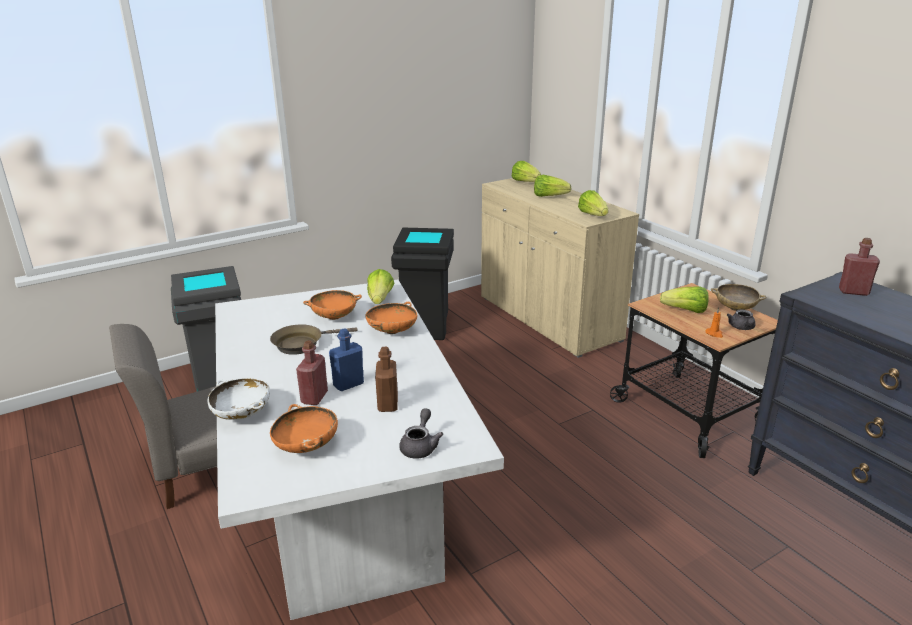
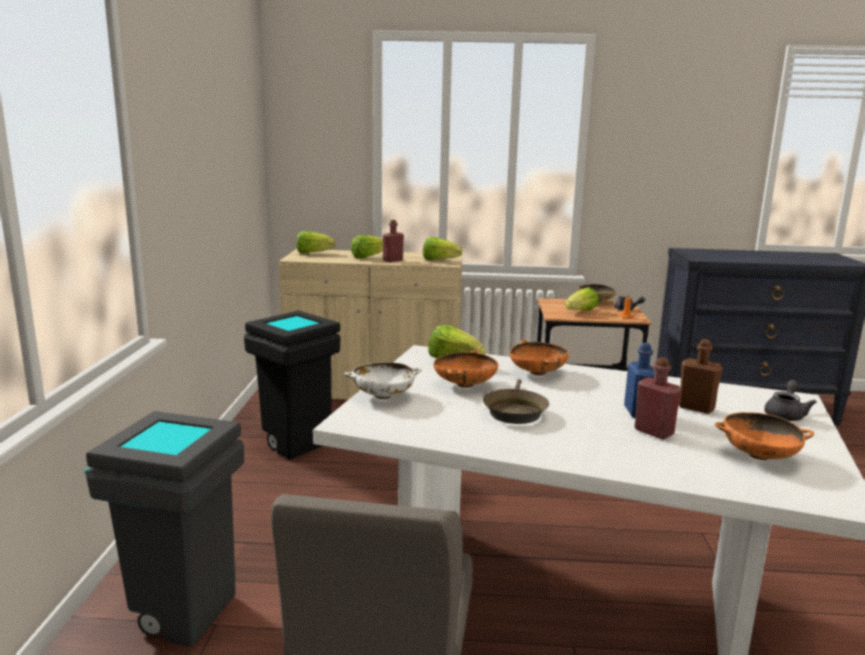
camera: 55 degrees left, 10 degrees down
(242, 414) = (661, 472): white bowl -> white bowl (383, 396)
(420, 446) = (785, 414): grey teapot -> grey teapot turned 75 degrees clockwise
(853, 292) = (703, 253): red bottle -> red bottle (393, 260)

